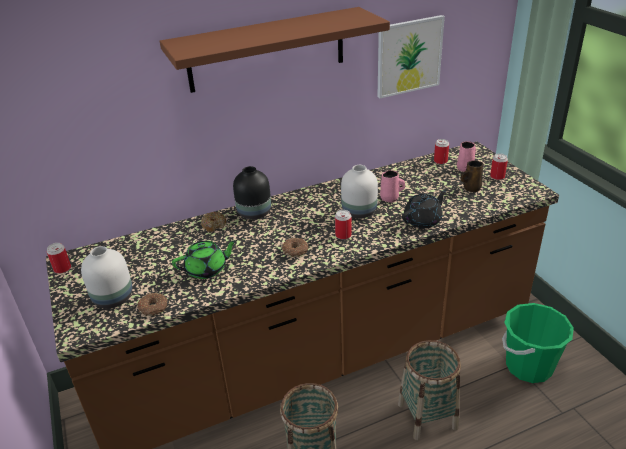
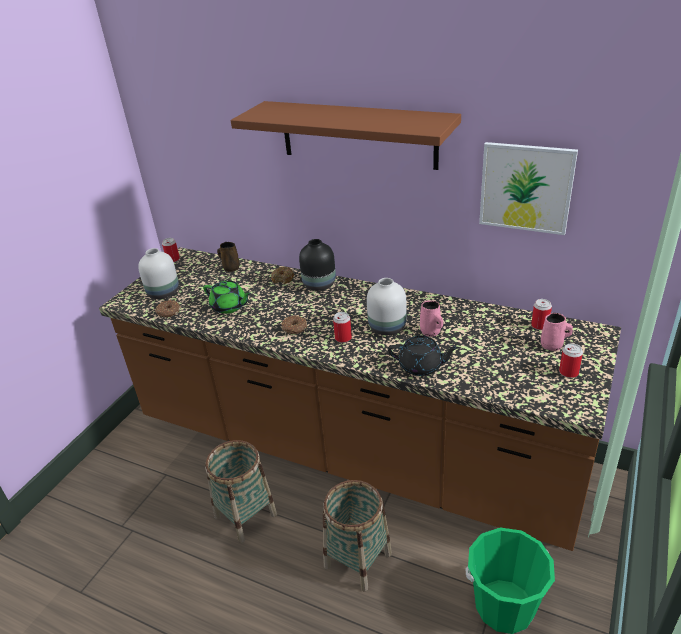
camera: 50 degrees right, 0 degrees up
(471, 188) = (519, 366): brown mug -> brown mug (230, 268)

